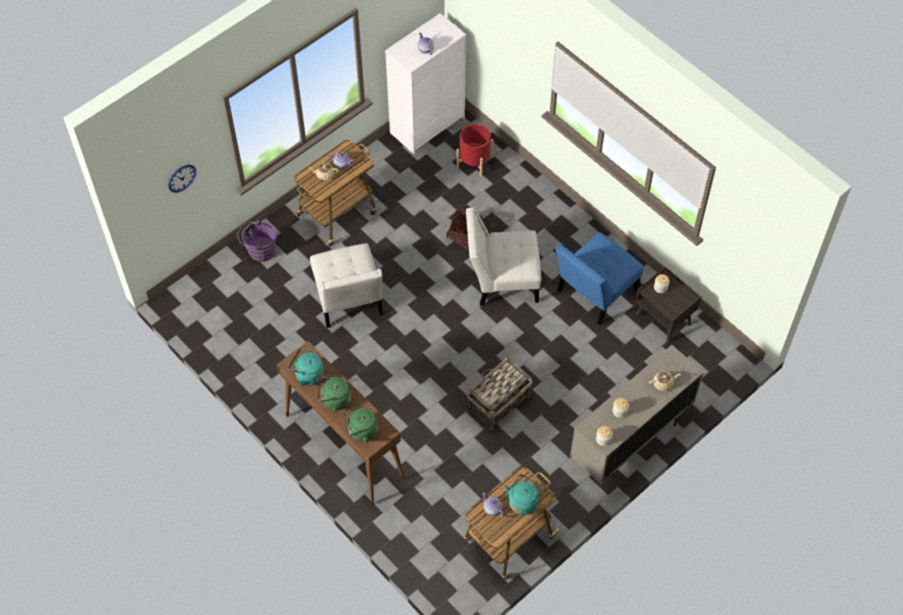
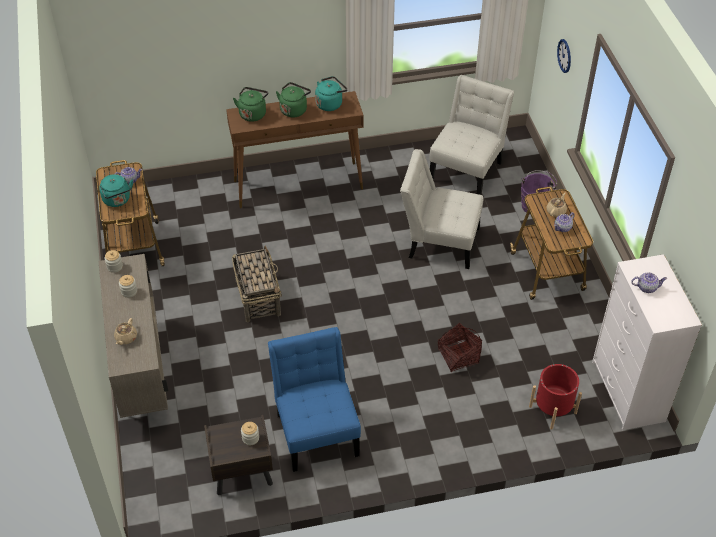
camera: 120 degrees right, 10 degrees down
(501, 280) = (385, 361): white chair -> white chair (467, 169)

